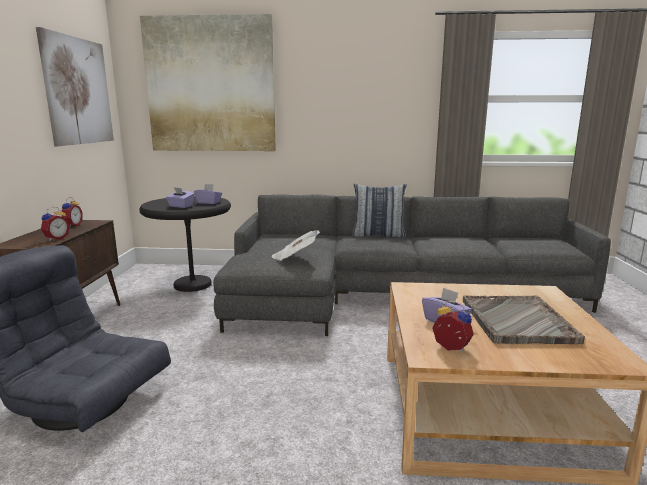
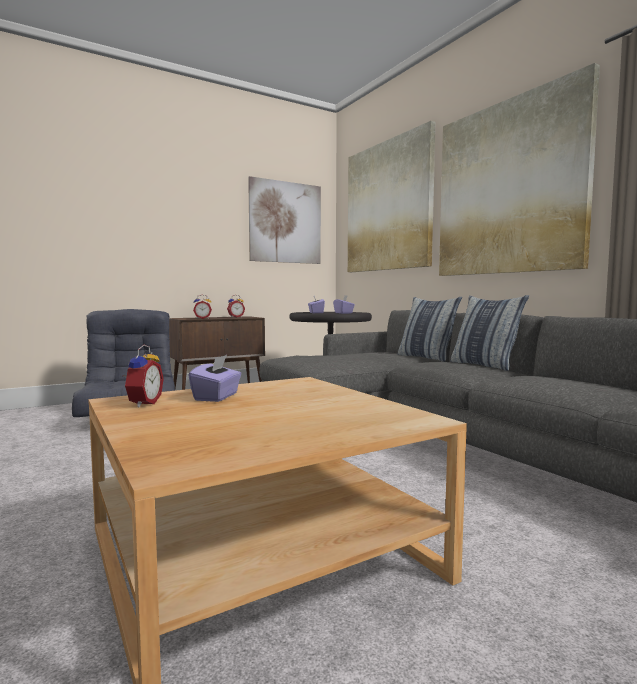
camera: 55 degrees right, 10 degrees down
(294, 258) = (330, 360): newspaper -> none
(320, 235) = (426, 357): none -> pillow
(353, 95) = (508, 188): none -> picture
(517, 321) = (261, 416): grey tray -> none

